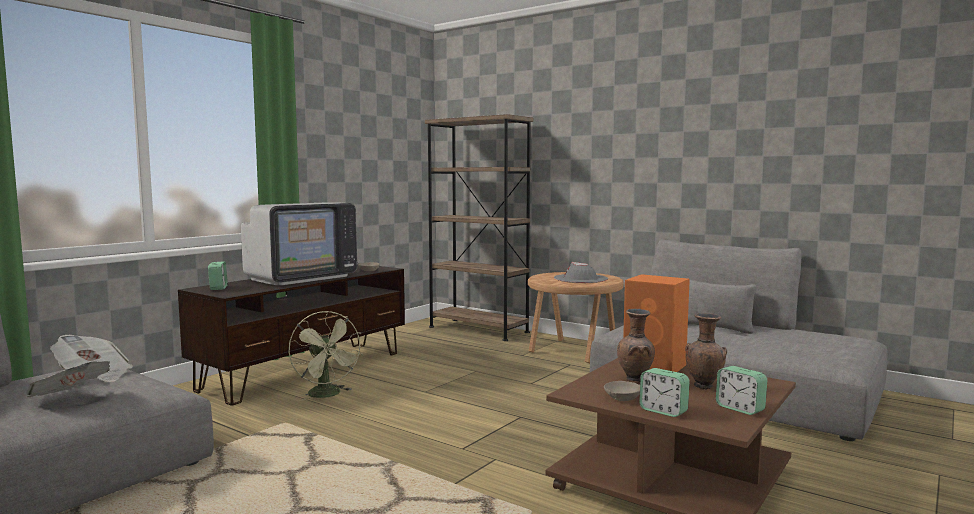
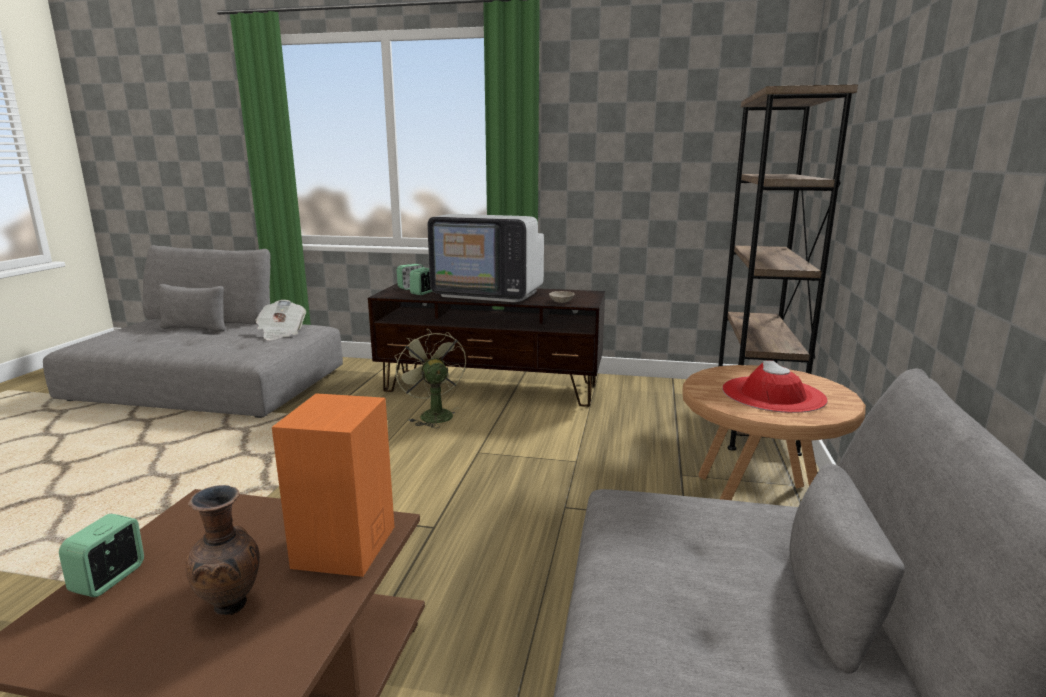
camera: 65 degrees right, 10 degrees up
(70, 399) = (228, 343): newspaper -> none
(328, 395) = (432, 414): green fan -> green fan turned 120 degrees clockwise
(580, 279) = (773, 395): grey hat -> red hat
(623, 398) = (174, 540): beige bowl -> none
(635, 380) = (262, 539): brown vase -> none
(740, 409) = (102, 656): alarm clock -> alarm clock (422, 293)

